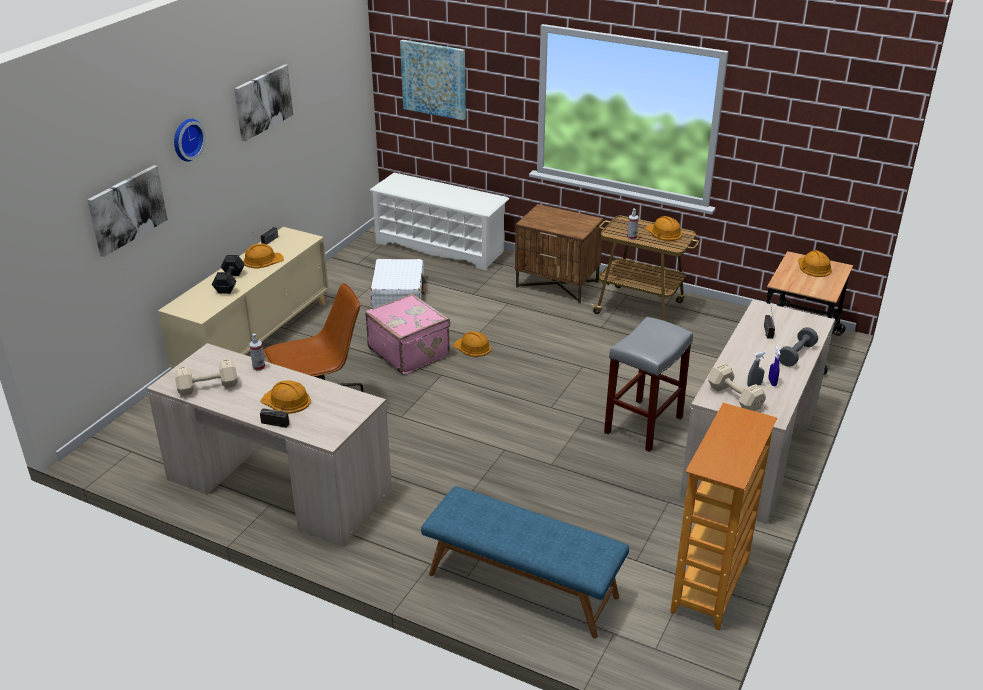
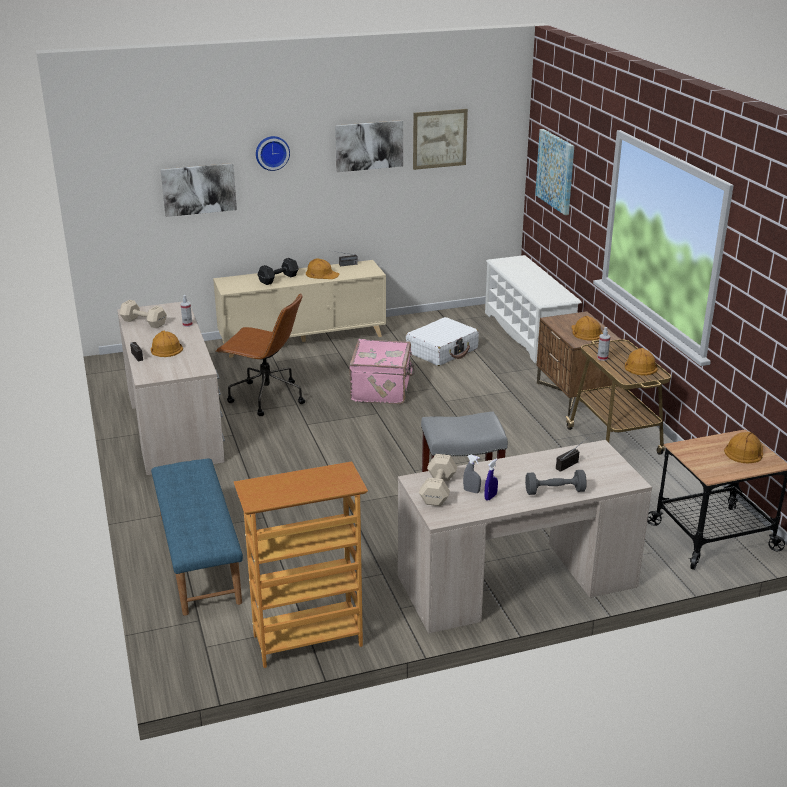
camera: 45 degrees right, 5 degrees down
(313, 75) = (439, 139): none -> picture
(472, 347) = (430, 407): orange hard hat -> orange hard hat (586, 332)

